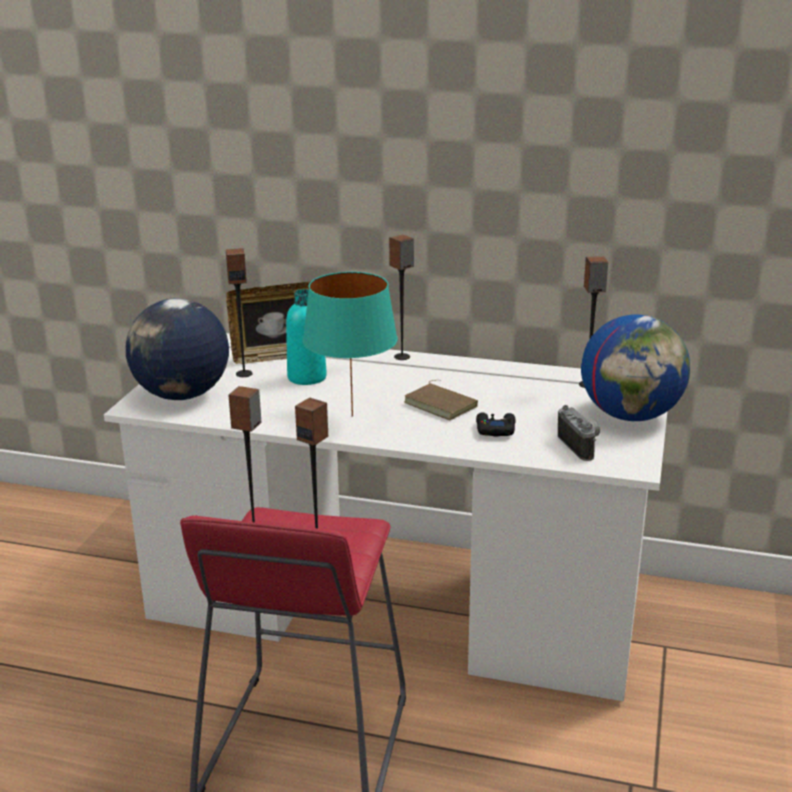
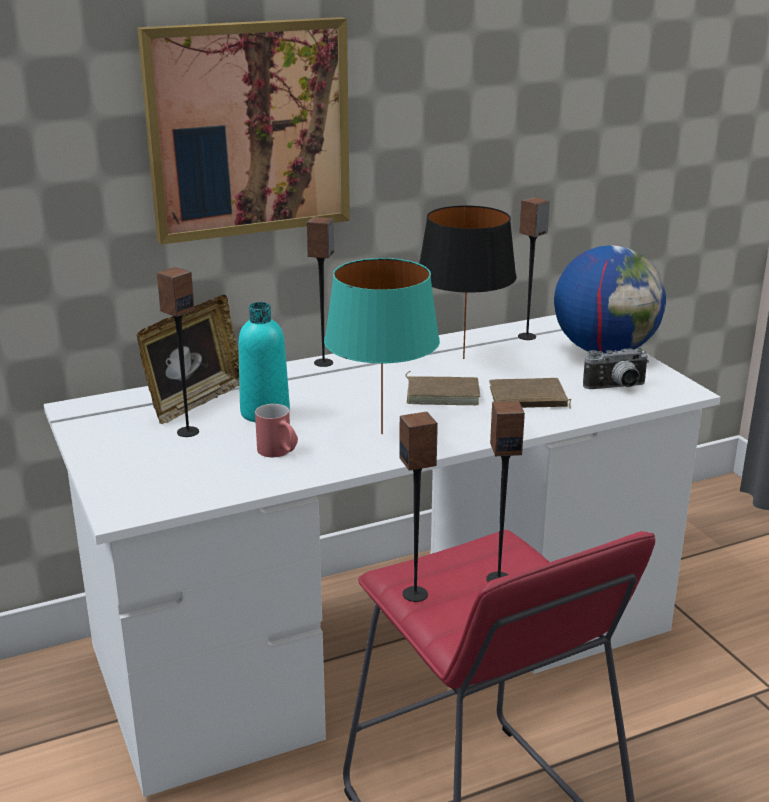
camera: 40 degrees left, 0 degrees up
(182, 395) = (158, 479): globe -> none
(270, 405) = (279, 453): none -> red mug
(361, 155) = (248, 129): none -> picture
(495, 429) = (527, 399): black game controller -> brown book
(506, 385) = (464, 358): none -> black table lamp
(582, 446) = (617, 388): camera -> camera turned 135 degrees clockwise

